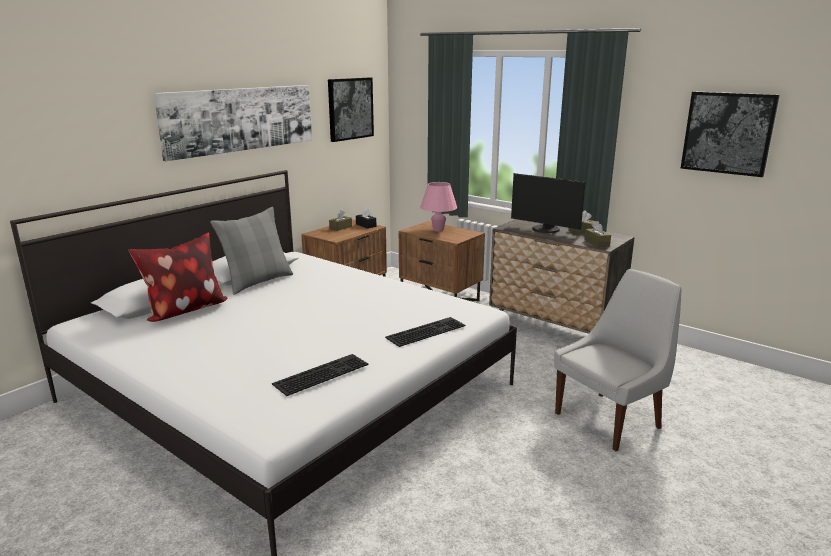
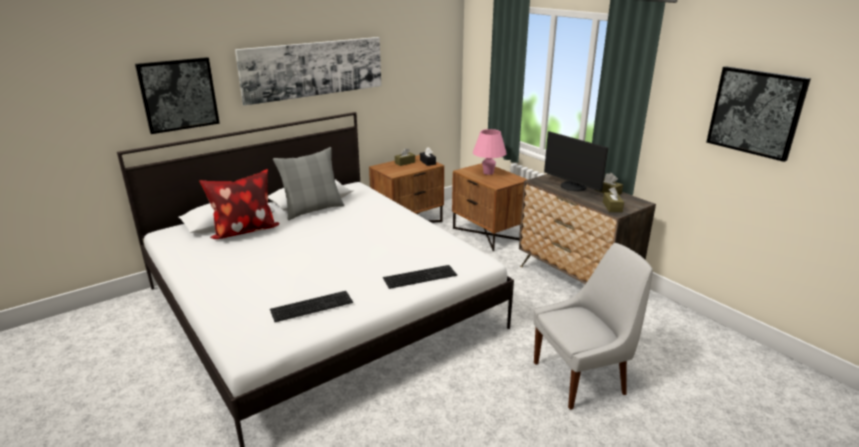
camera: 15 degrees right, 5 degrees up
(350, 109) = (422, 56): picture -> picture (178, 94)

